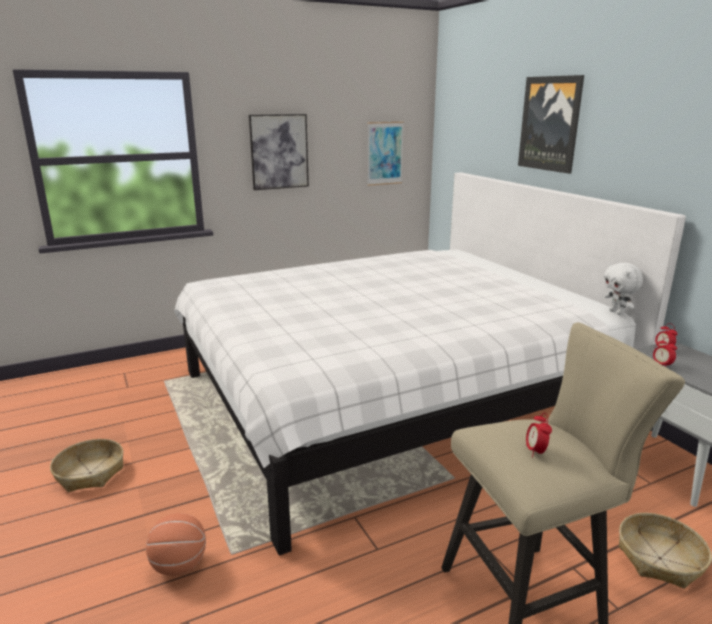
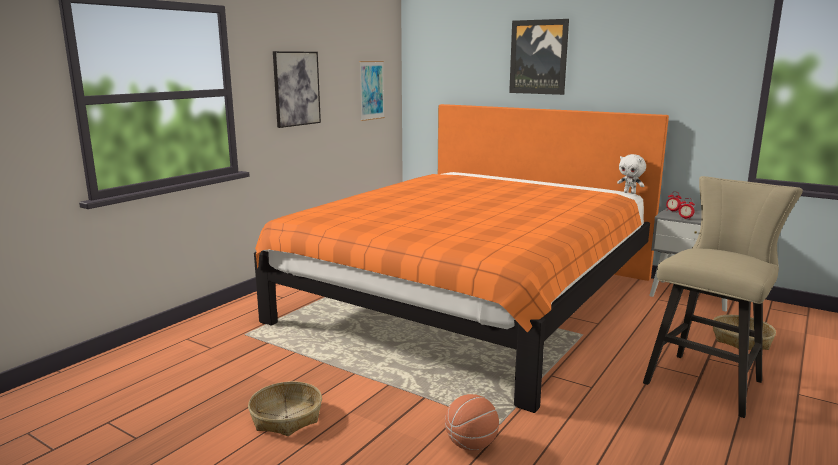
camera: 30 degrees left, 5 degrees down
(391, 397) = (470, 299): white bed -> orange bed
(535, 451) = (728, 257): alarm clock -> none

